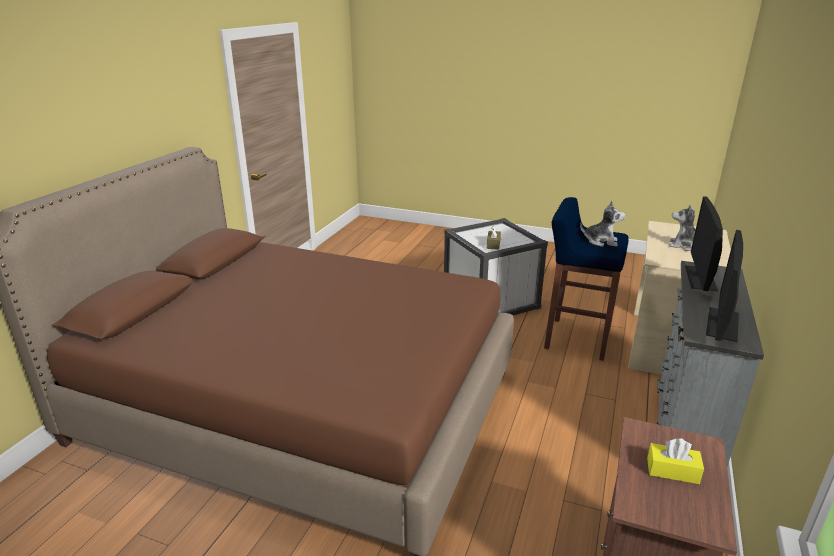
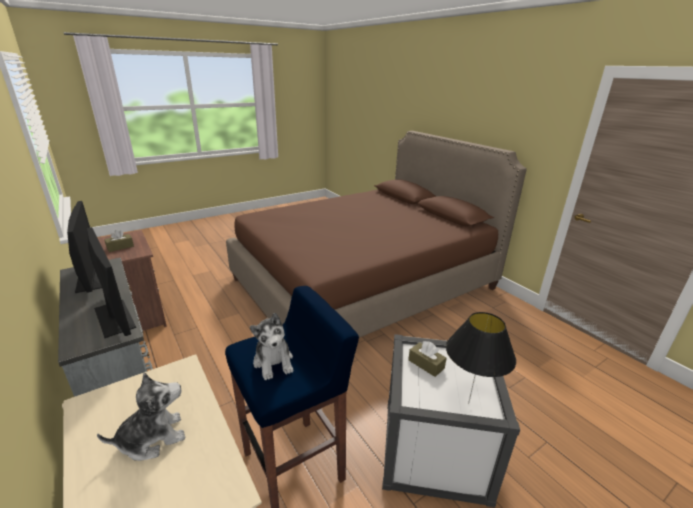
camera: 125 degrees right, 0 degrees up
(504, 230) = (468, 403): none -> black table lamp
(601, 241) = (274, 362): plush toy -> plush toy turned 75 degrees counterclockwise
(672, 471) = (120, 247): yellow tissue box -> brown tissue box

